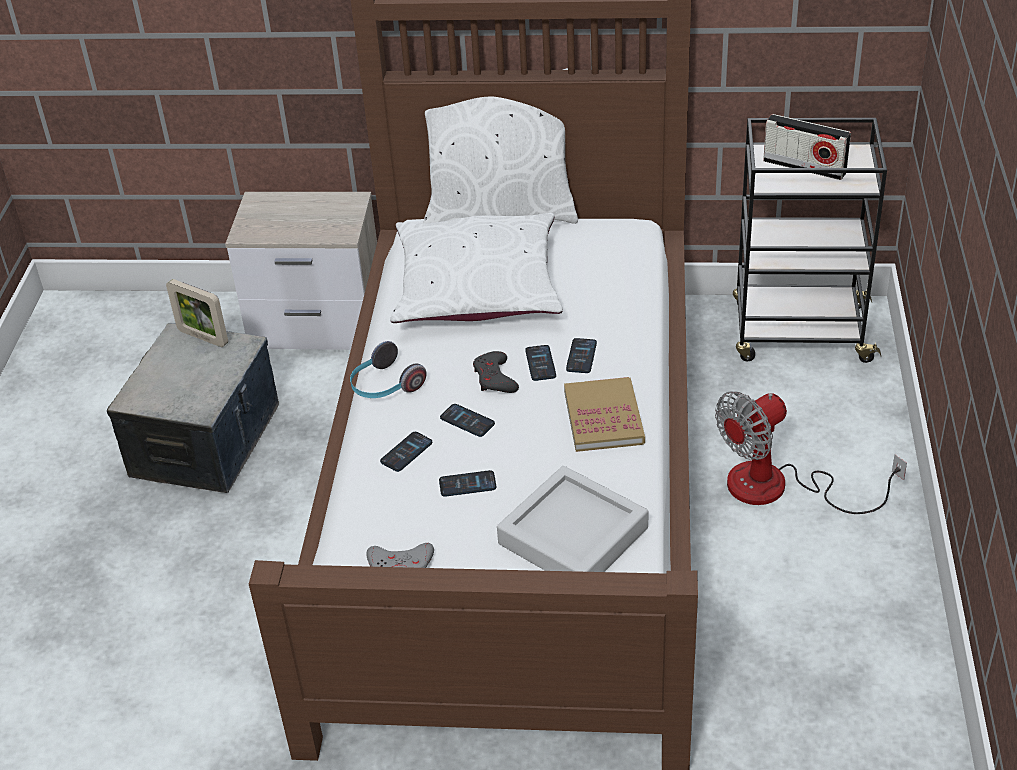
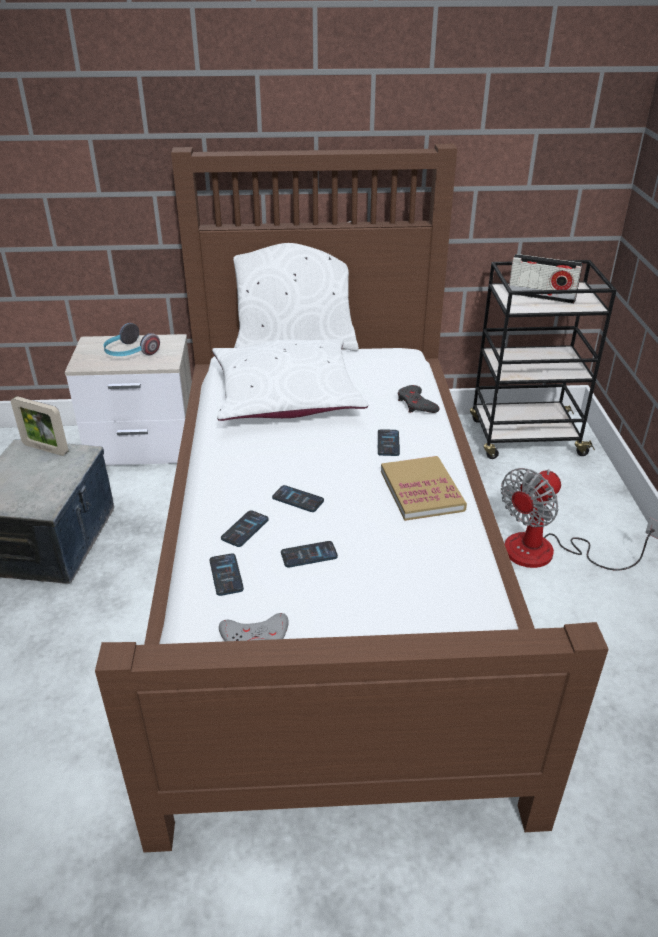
camera: 10 degrees left, 5 degrees down
(384, 386) = (216, 474): headphones -> headphones (129, 353)
(495, 378) = (316, 463): grey game controller -> grey game controller (416, 404)
(540, 363) = (354, 450): phone -> phone (226, 575)
(573, 536) = (423, 598): grey tray -> none

